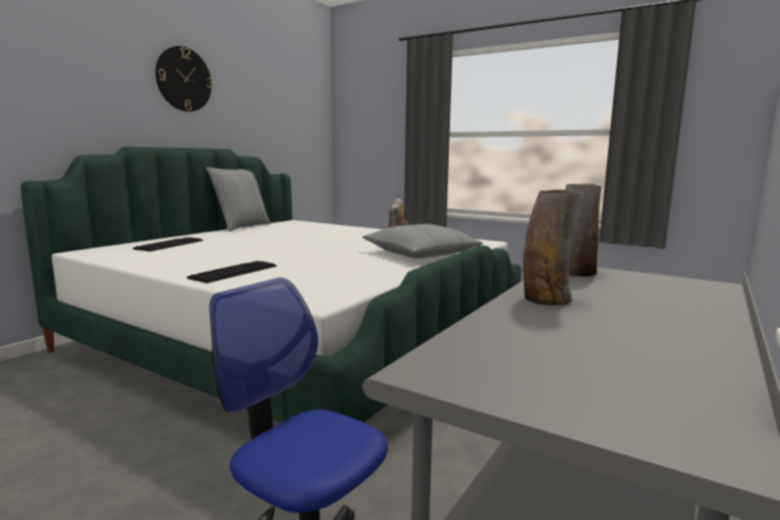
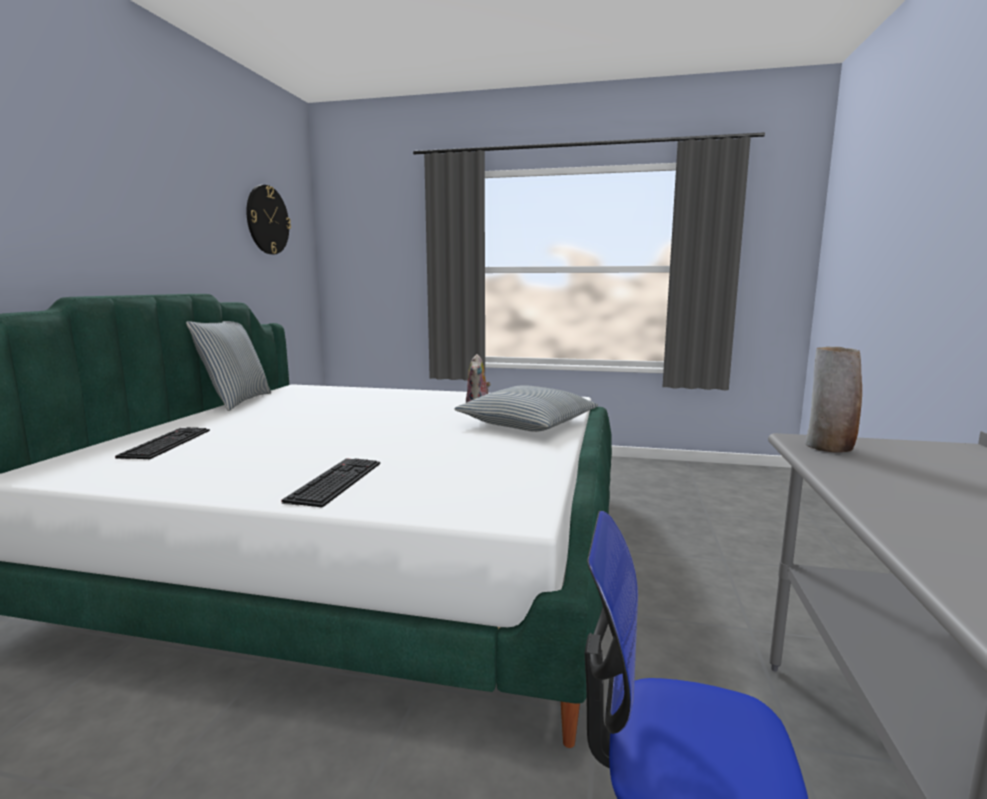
camera: 20 degrees left, 0 degrees up
(184, 79) = (138, 193): wall clock -> wall clock (267, 220)
(546, 299) = (891, 493): vase -> none

